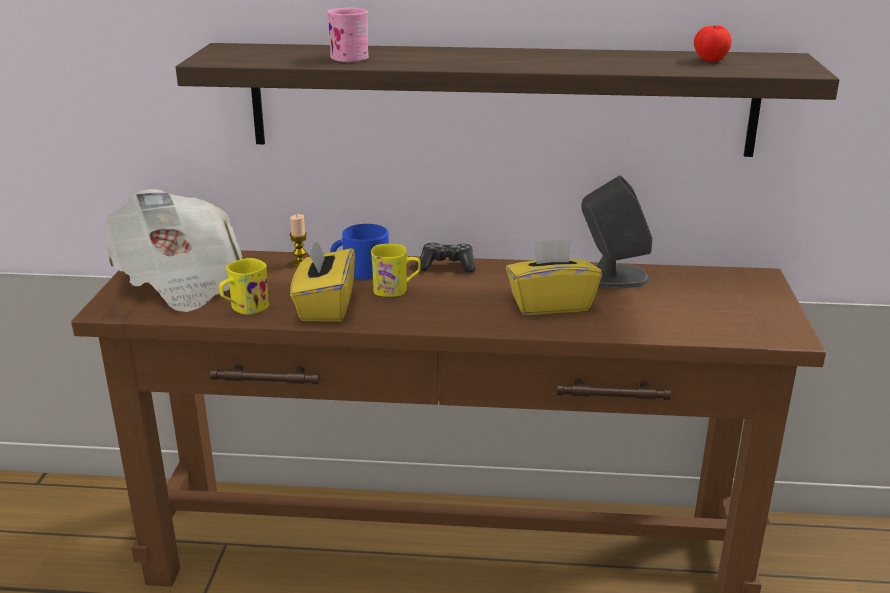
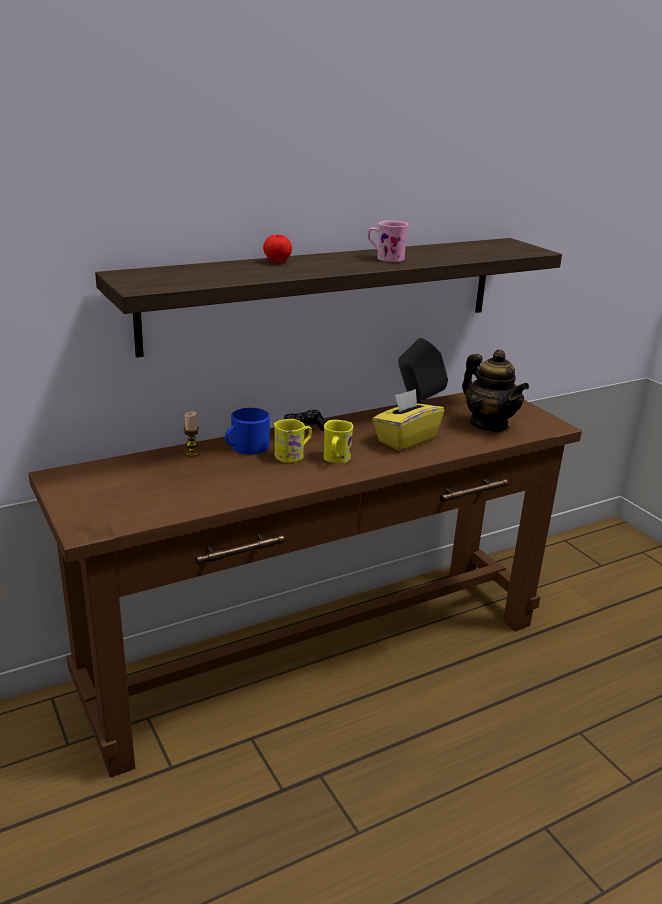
camera: 35 degrees left, 0 degrees up
(180, 282) = (115, 492): newspaper -> none
(244, 308) = (201, 498): yellow mug -> yellow mug (336, 460)
(325, 306) = (260, 480): yellow tissue box -> none
(345, 57) = (242, 272): pink mug -> pink mug (385, 258)
(690, 312) = (489, 425): none -> teapot
(710, 60) = (474, 248): apple -> apple (277, 261)

